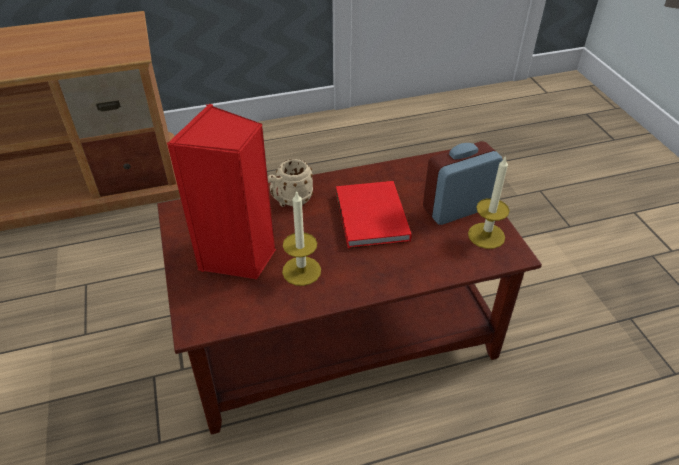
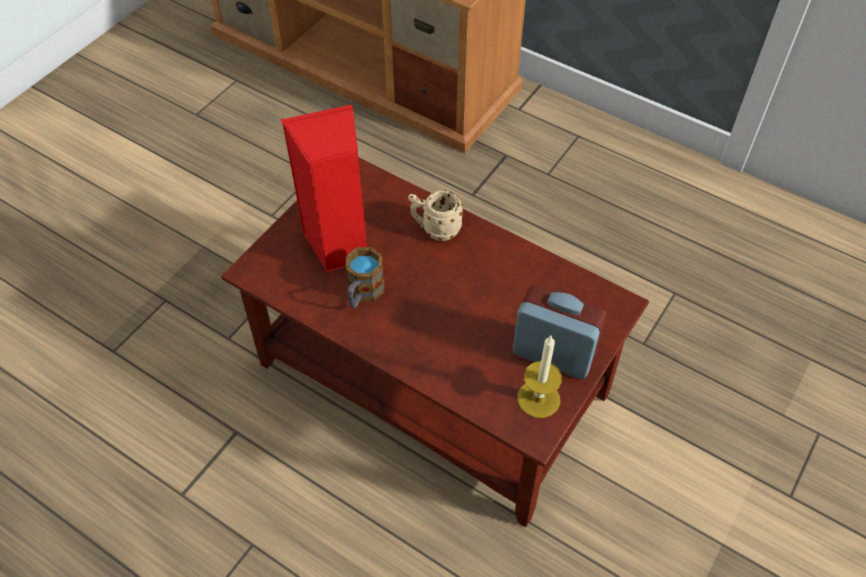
camera: 50 degrees right, 10 degrees up
(301, 271) = (363, 294): candle -> mug
(370, 218) = (471, 298): red book -> none

